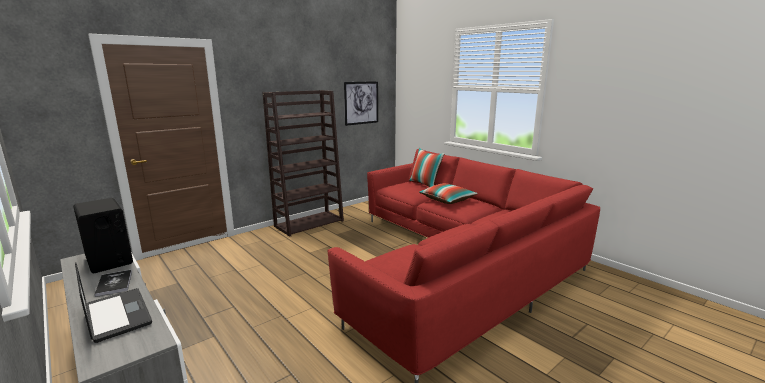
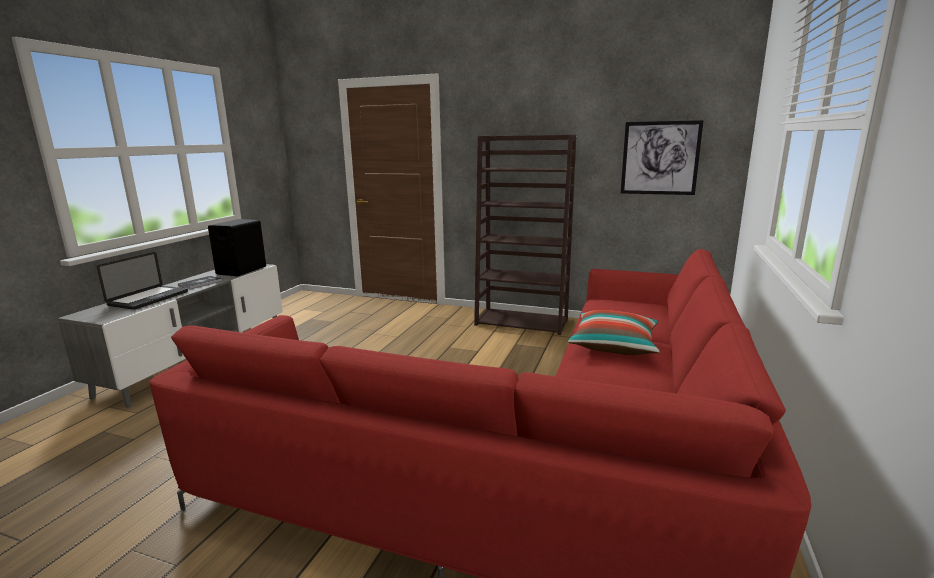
camera: 60 degrees right, 0 degrees up
(425, 184) = (666, 315): pillow -> none

